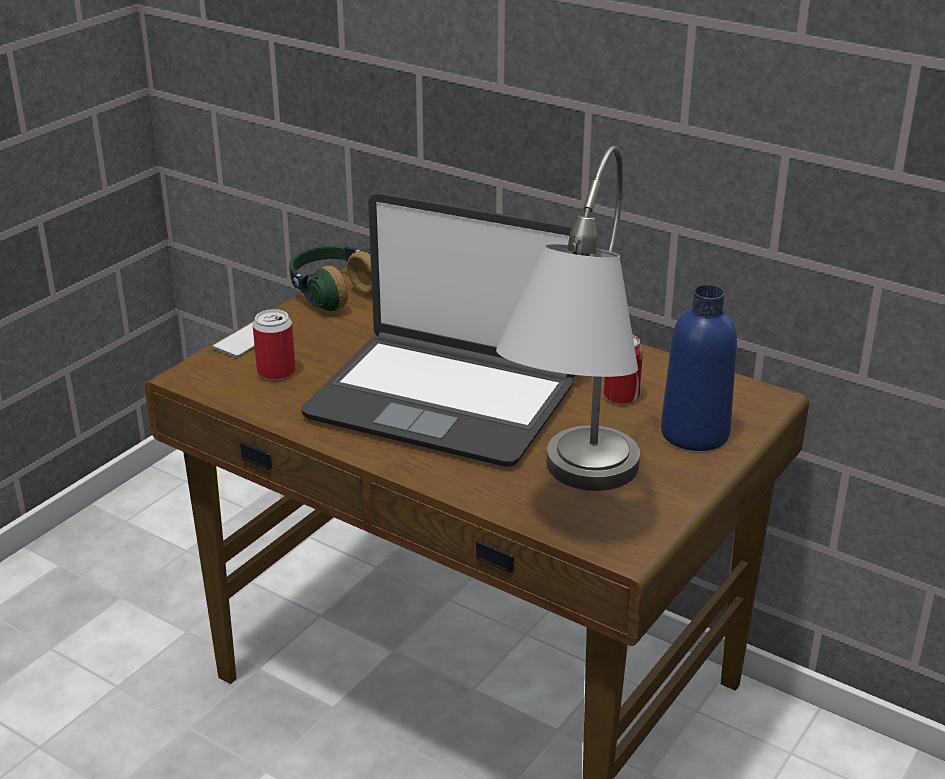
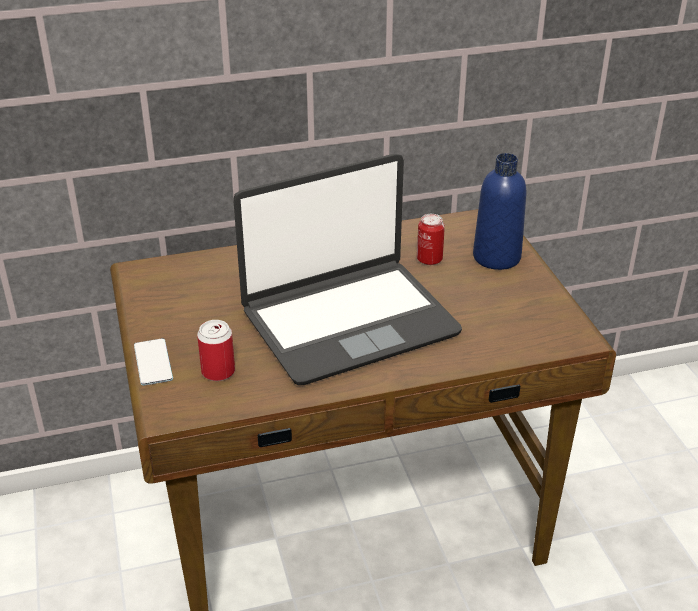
camera: 50 degrees left, 5 degrees up
(334, 292) = (145, 297): headphones -> none
(571, 498) = (513, 330): grey table lamp -> none

